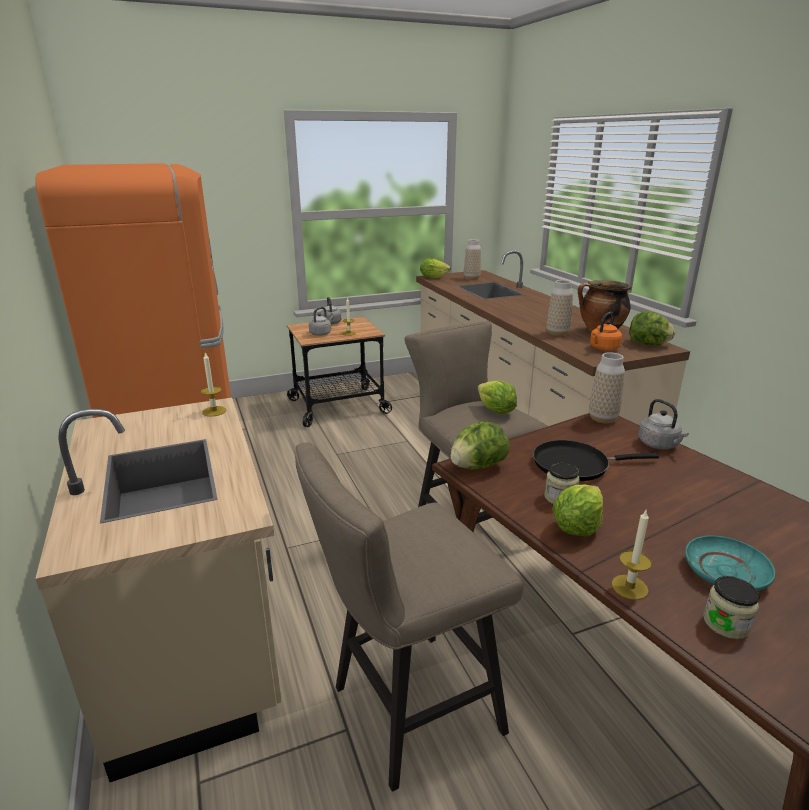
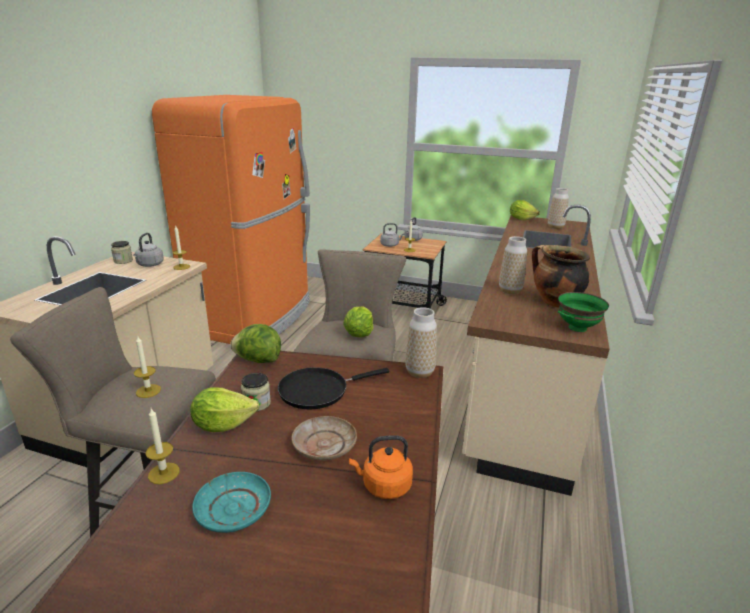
camera: 40 degrees right, 0 degrees up
(444, 543) = (148, 391): none -> candle
(575, 464) = (318, 390): black frying pan -> black frying pan turned 60 degrees counterclockwise
(603, 348) = (518, 316): orange kettle -> orange kettle (384, 486)
(648, 344) = (577, 327): lettuce -> green bowl
(659, 445) = (415, 411): grey kettle -> grey kettle (149, 265)
(668, 497) = (324, 445): none -> beige plate
(726, 623) = (156, 531): jar -> jar (123, 261)

